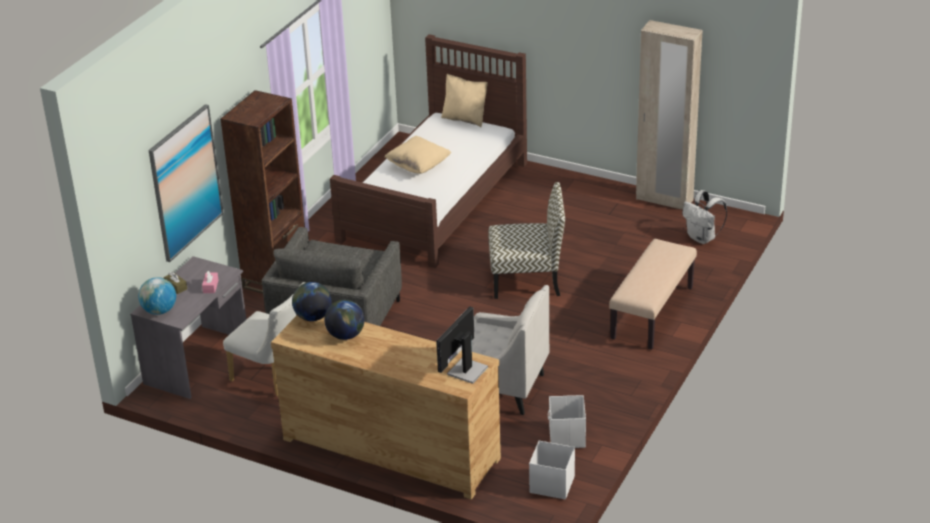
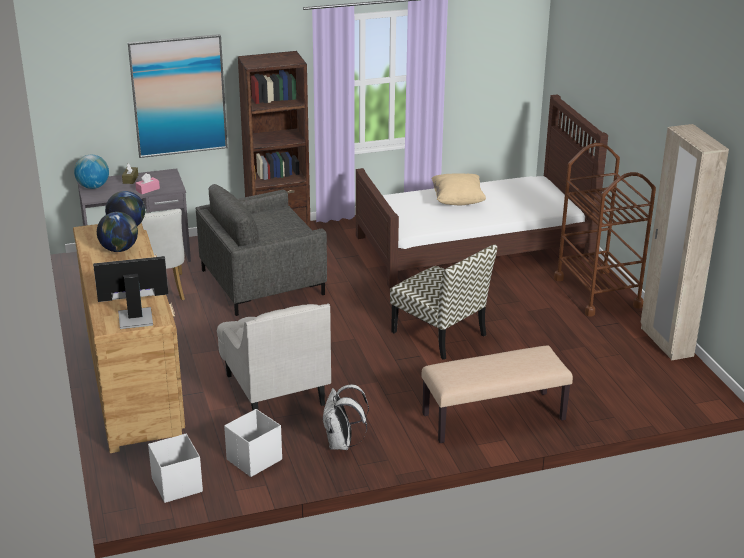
camera: 45 degrees right, 5 degrees down
(465, 119) = (556, 189): beige pillow -> none
(571, 188) = (597, 292): none -> brown cart
(702, 238) = (647, 389): white backpack -> white backpack (342, 444)

